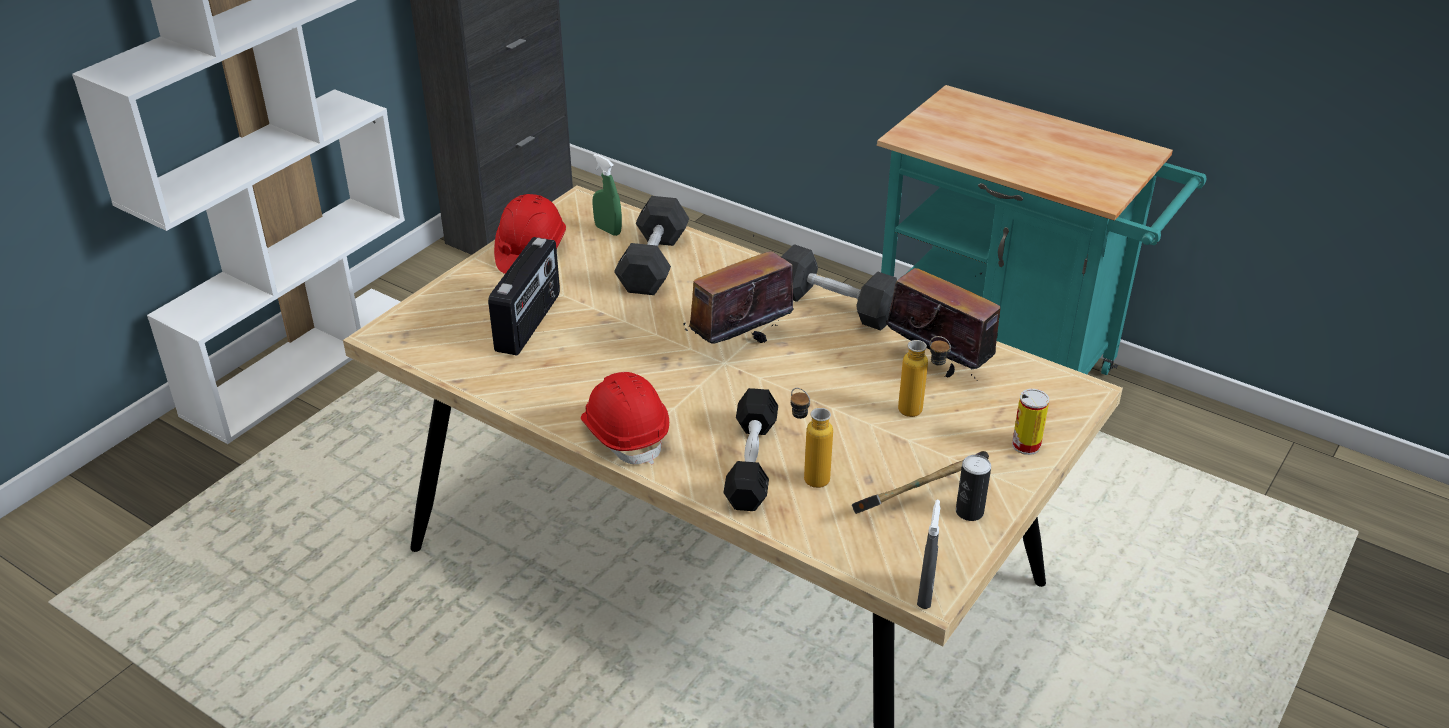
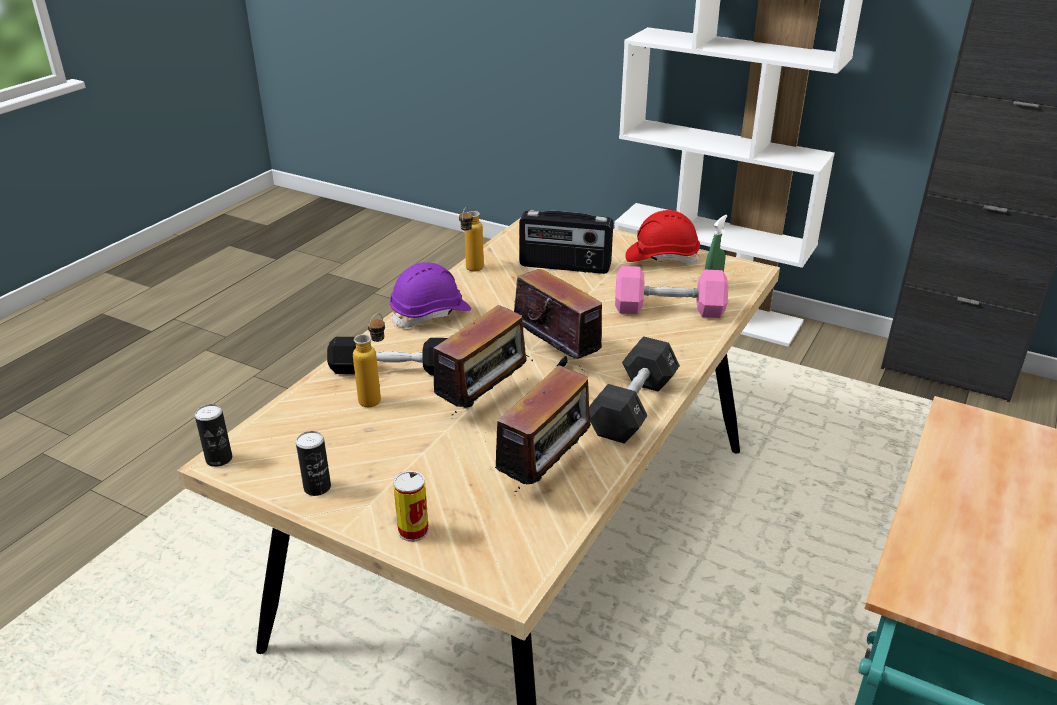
camera: 85 degrees right, 5 degrees down
(625, 433) = (431, 314): red hard hat -> purple hard hat
(653, 263) = (669, 309): black dumbbell -> pink dumbbell
(821, 397) = (484, 402): none -> radio
(918, 495) = (343, 456): hammer -> none
(920, 413) = (463, 459): bottle -> bottle (471, 271)
(925, 594) = (219, 459): grey spray bottle -> can

